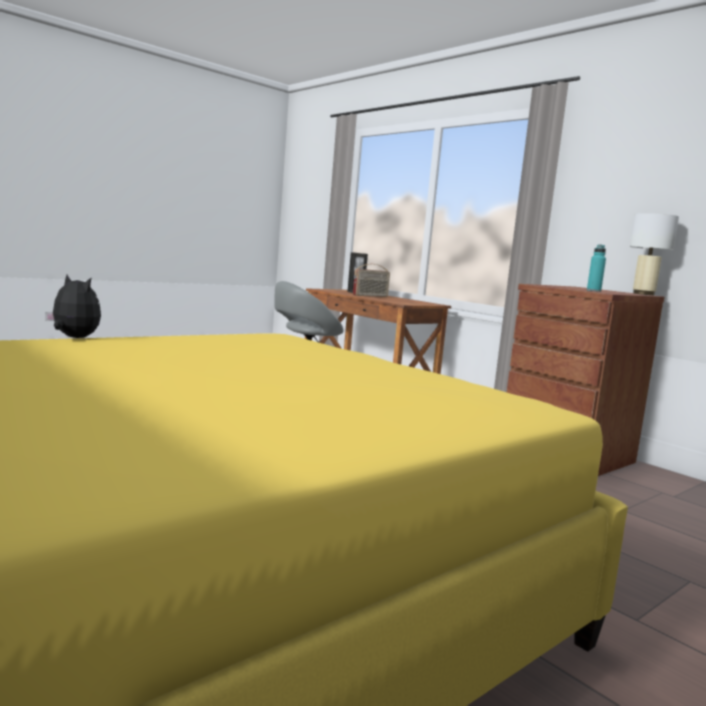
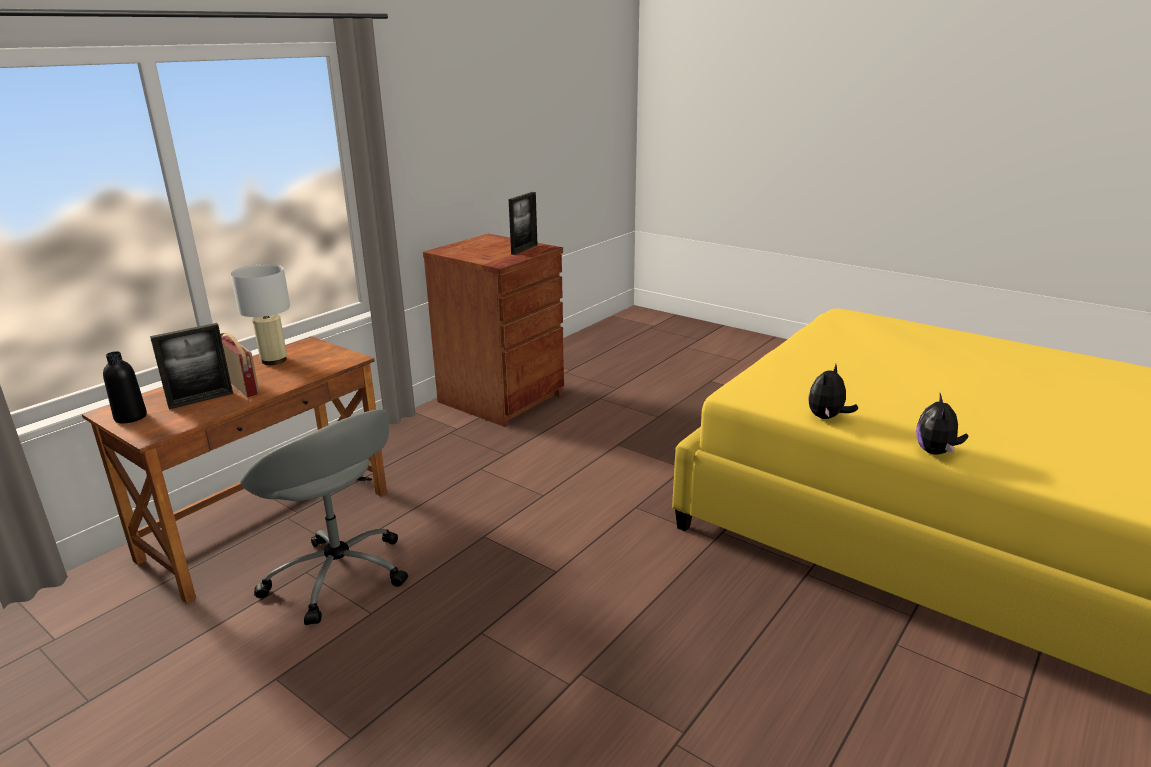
camera: 100 degrees left, 15 degrees up
(192, 336) = (827, 417): none -> plush toy
(342, 290) = (130, 417): none -> black bottle
(593, 290) = (524, 249): turquoise bottle -> picture frame
(643, 294) = (488, 237): white table lamp -> white table lamp (273, 361)

